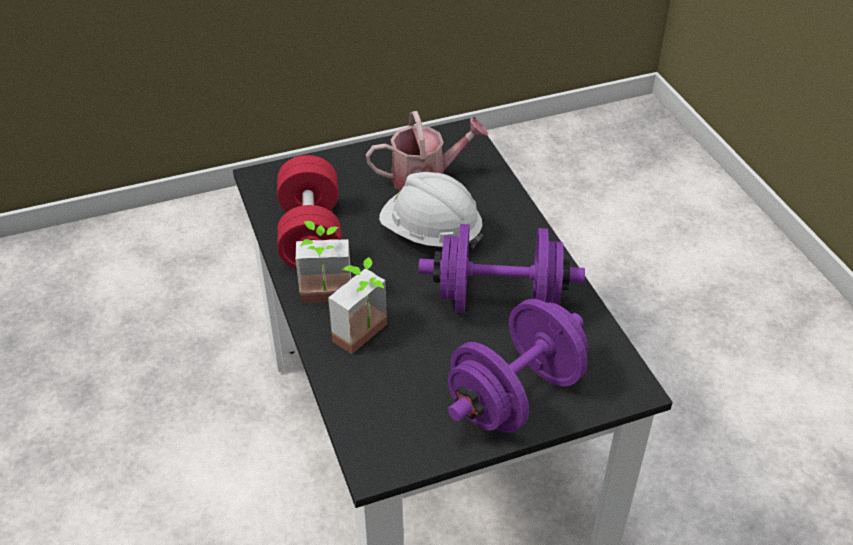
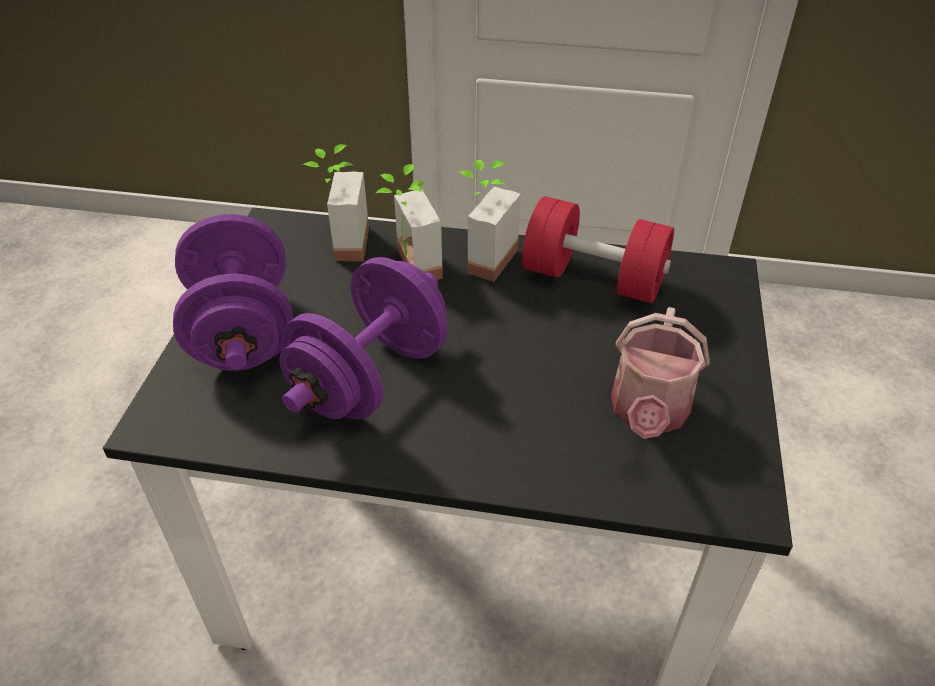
camera: 120 degrees right, 0 degrees up
(367, 397) = (340, 243): none -> potted plant
(430, 234) = (528, 370): white hard hat -> none

